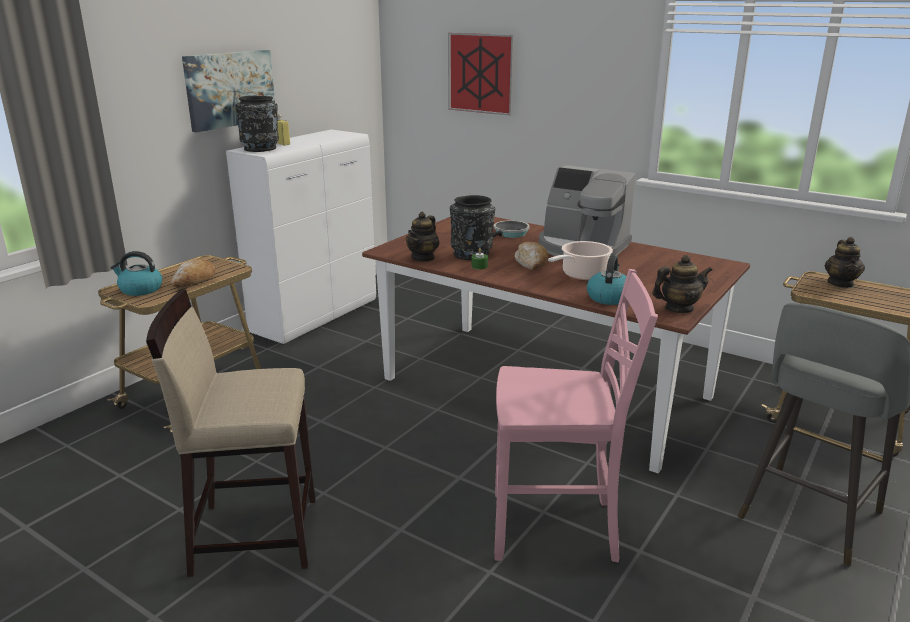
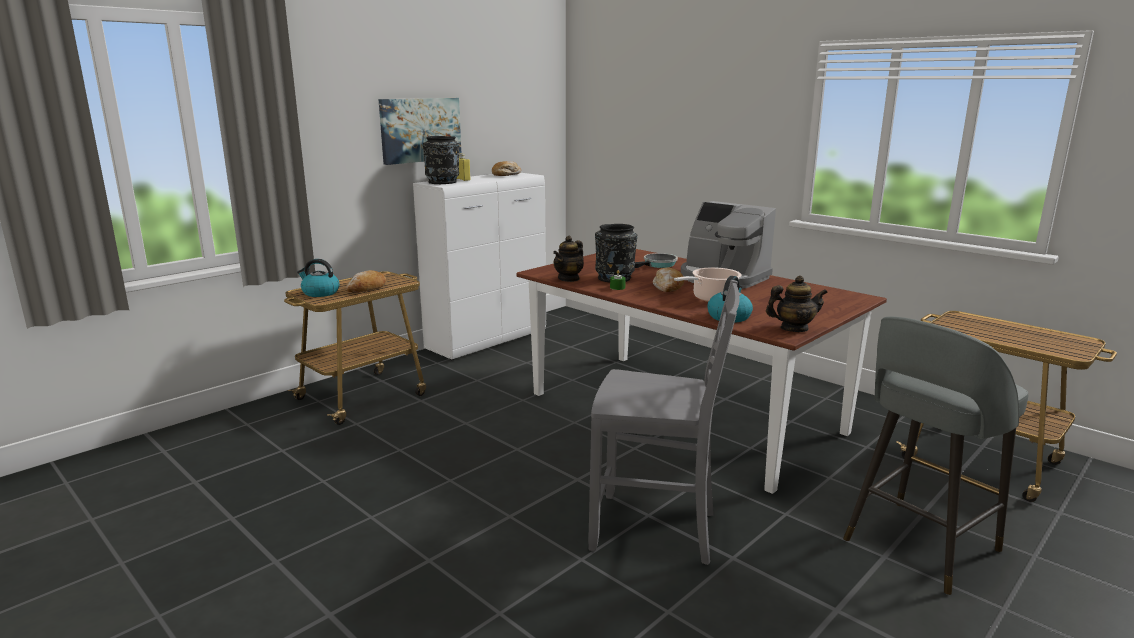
camera: 10 degrees right, 5 degrees down
(254, 534) = (380, 507): beige stool -> none
(326, 134) = (506, 174): none -> bread
(481, 73) = (651, 122): picture -> none
(556, 528) = (656, 530): pink chair -> grey chair
(841, 283) = (982, 322): teapot -> none

